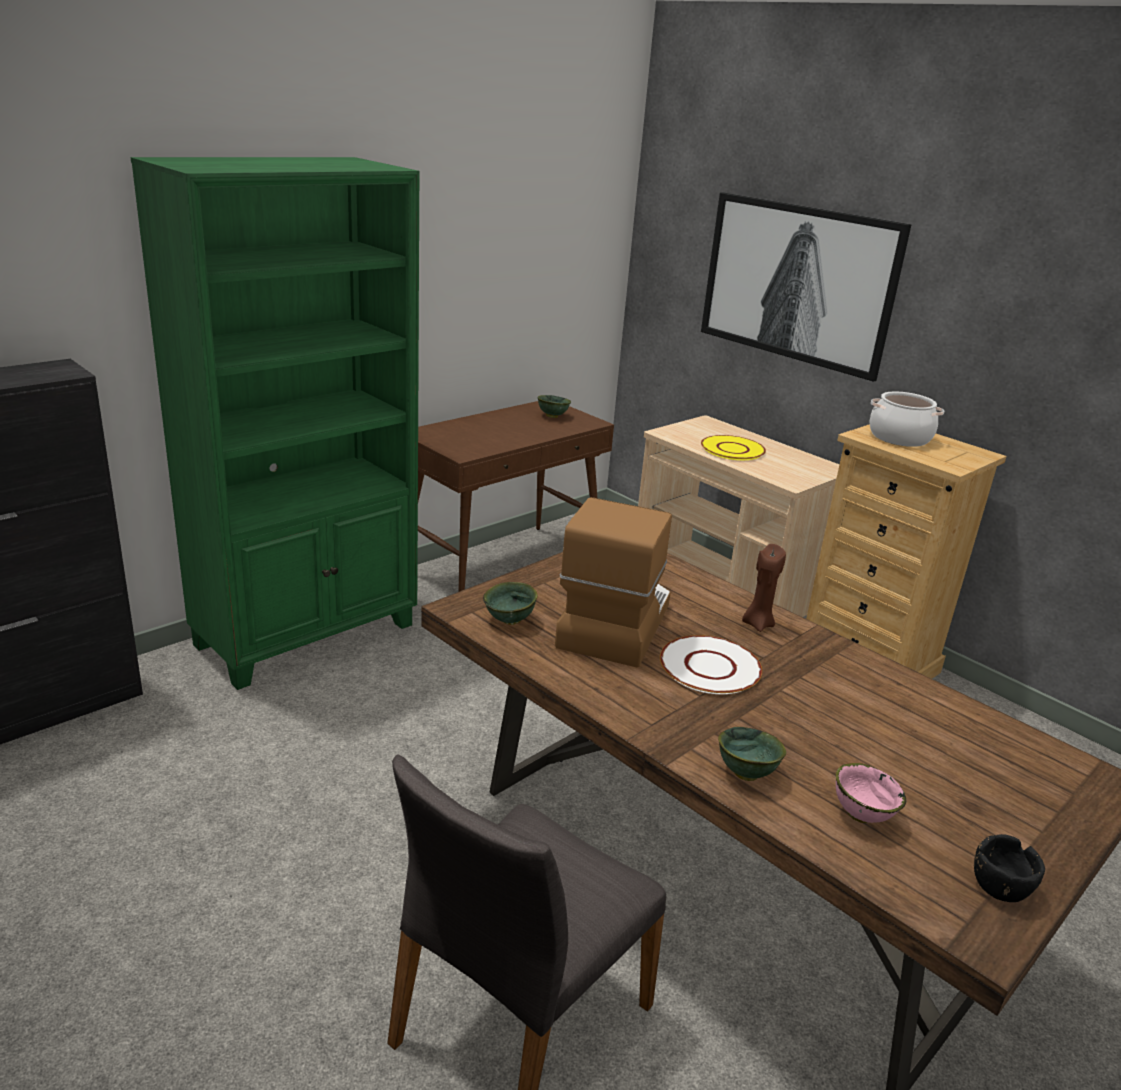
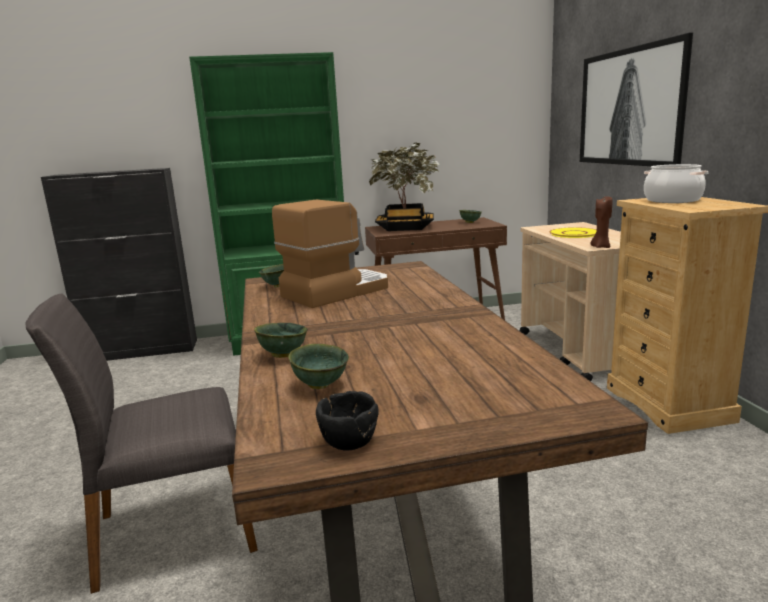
camera: 35 degrees right, 10 degrees down
(471, 433) = (405, 227): none -> potted plant
(710, 666) = (360, 312): white plate -> none
(757, 624) = (434, 300): brown candle -> brown candle (600, 247)
(861, 814) = (321, 385): pink bowl -> green bowl

